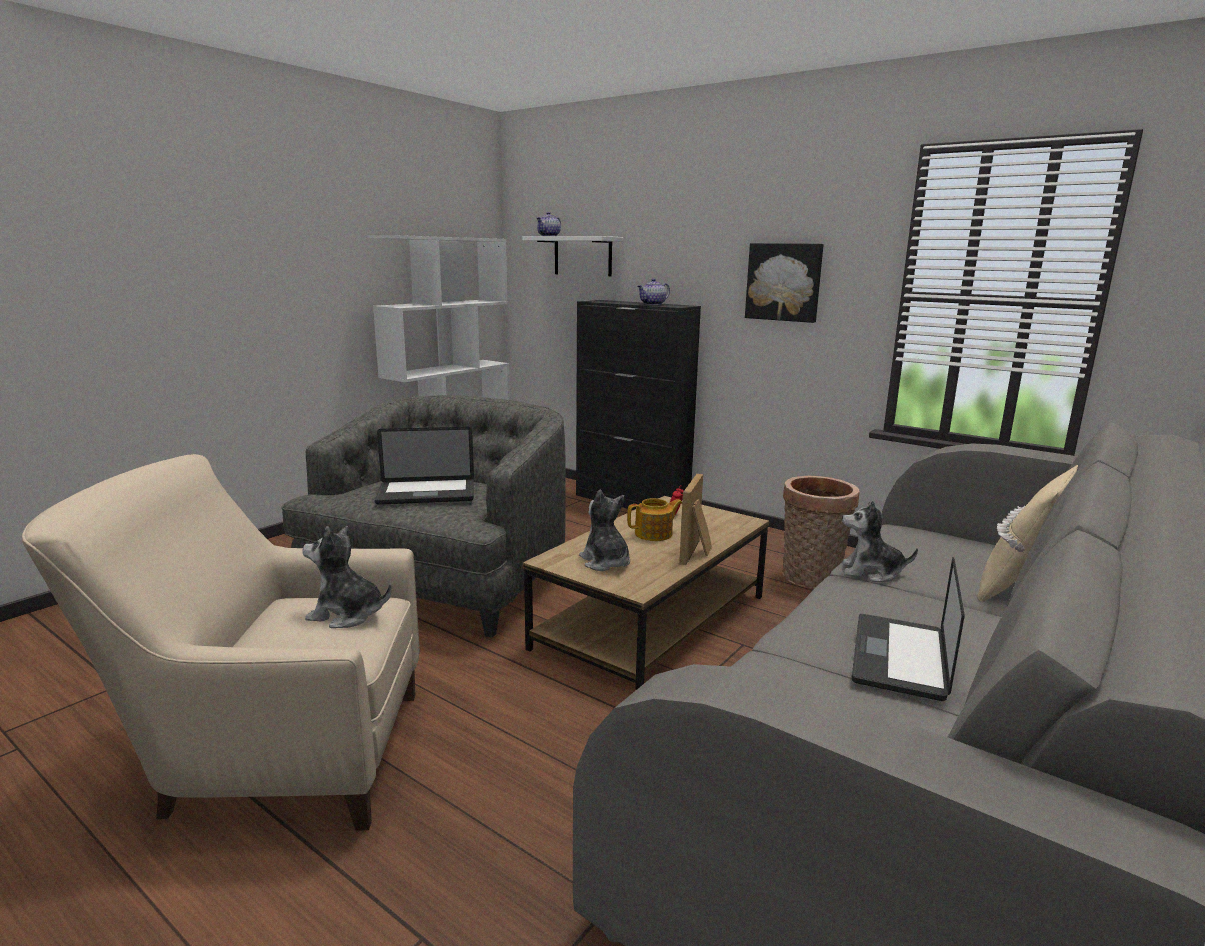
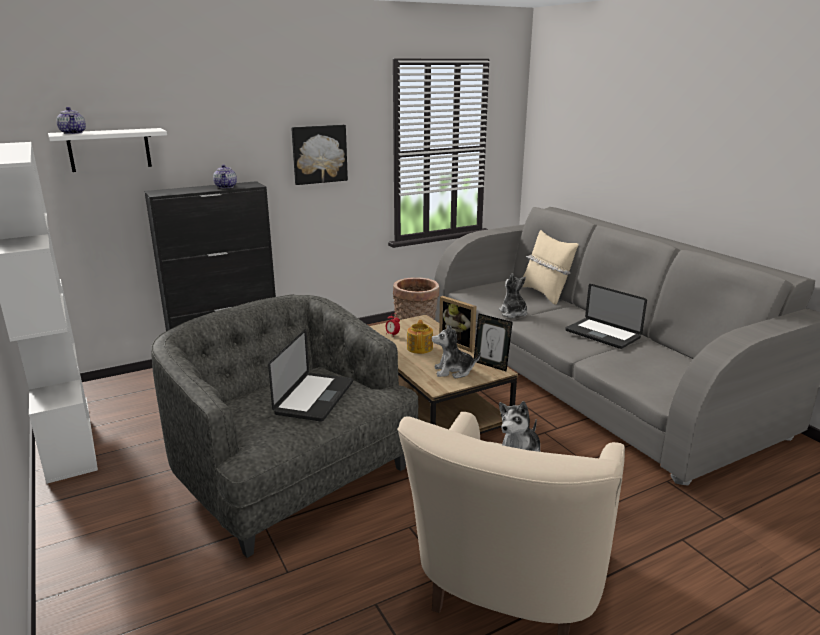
camera: 65 degrees left, 5 degrees up
(651, 582) = (491, 365): none -> picture frame
(871, 572) = (513, 313): plush toy -> plush toy turned 120 degrees clockwise

